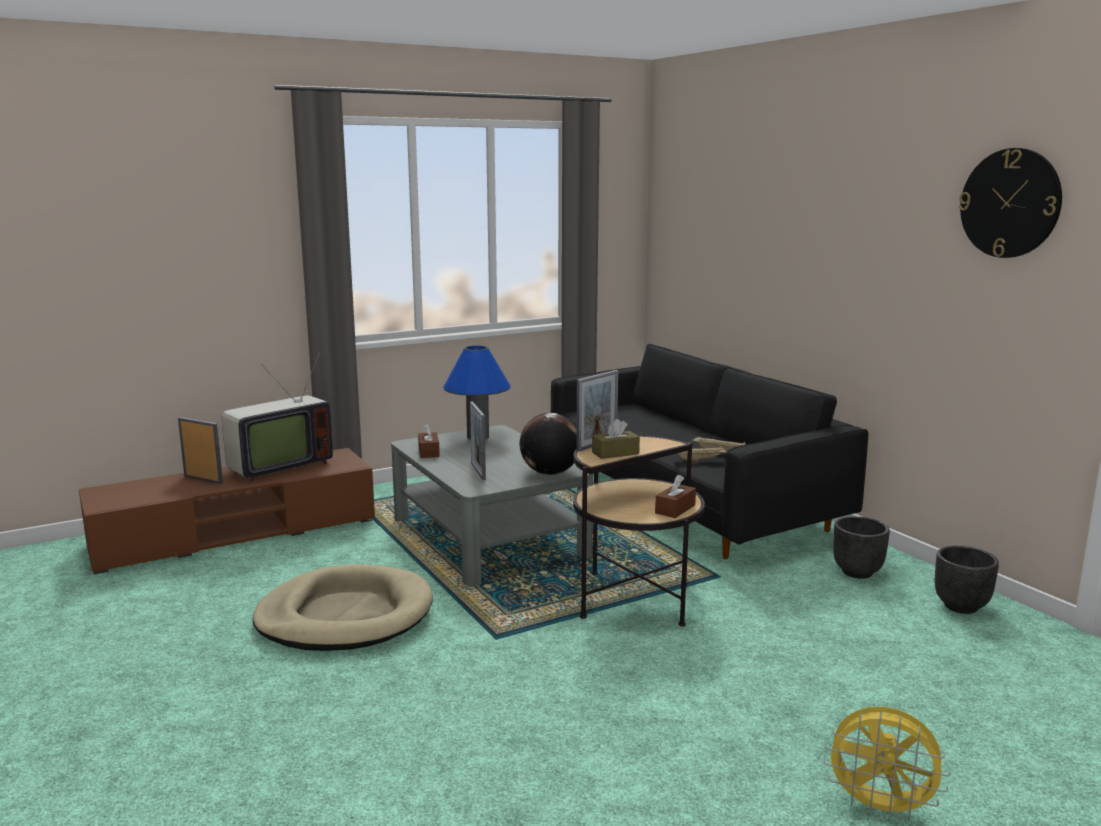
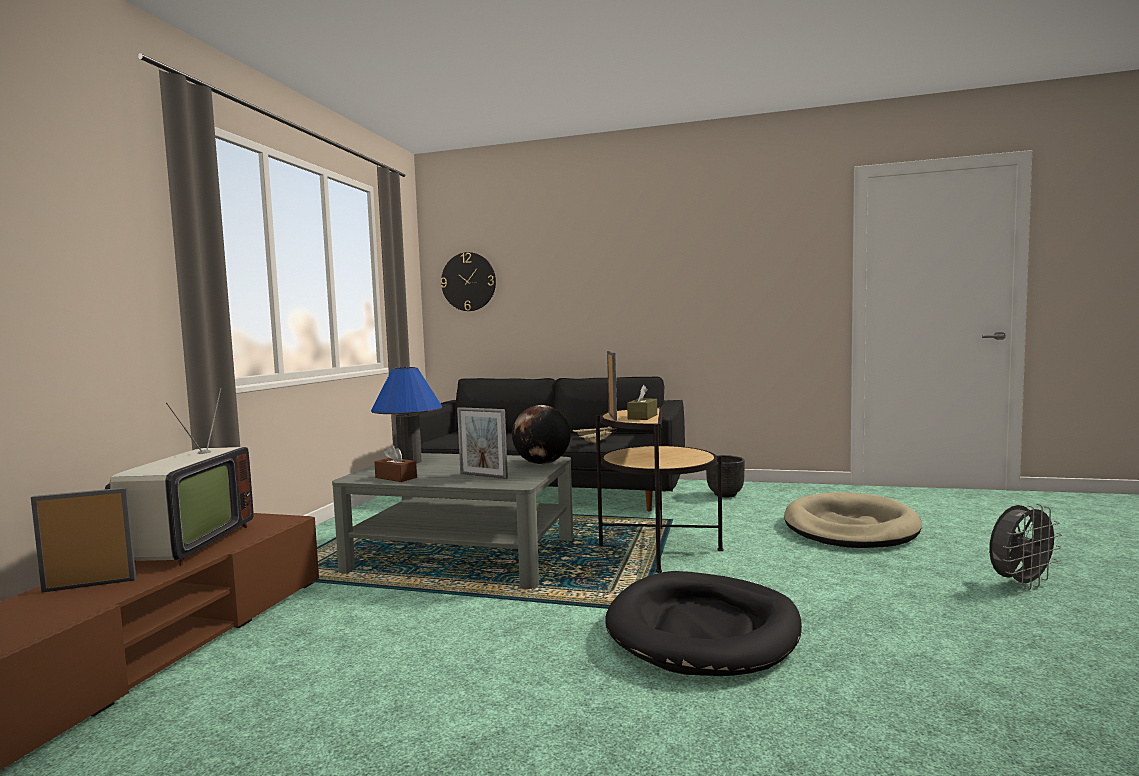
camera: 45 degrees left, 10 degrees down
(345, 616) = (474, 660): beige dog bed -> beige dog bed (850, 527)
(500, 673) = (703, 629): none -> black dog bed
(675, 509) = (696, 453): brown tissue box -> none
(880, 808) = (1020, 584): yellow fan -> grey fan
(961, 607) = (800, 492): black planter -> none
(1010, 203) = (767, 233): wall clock -> wall clock (468, 282)

